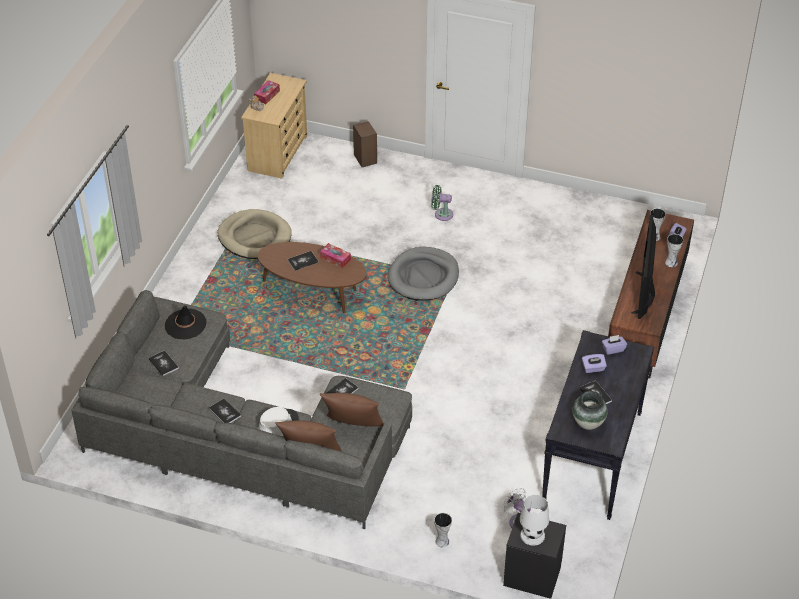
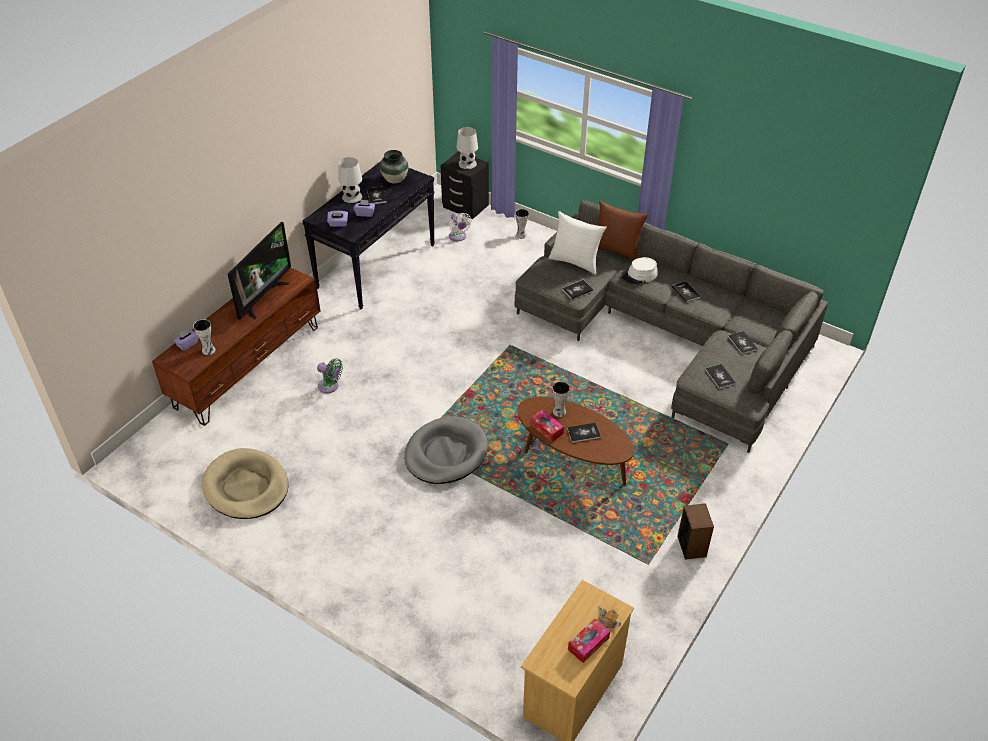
camera: 165 degrees left, 0 degrees up
(185, 324) = (720, 377): black hat -> book
(255, 237) = (626, 548): beige dog bed -> beige dog bed (246, 487)
(353, 428) = (575, 262): brown pillow -> white pillow
(365, 159) = (452, 648): speaker -> speaker (692, 546)
(441, 214) = (390, 531): green fan -> green fan (330, 387)
(621, 388) = (352, 196): none -> white table lamp
(671, 262) = (213, 321): vase -> vase (559, 412)

